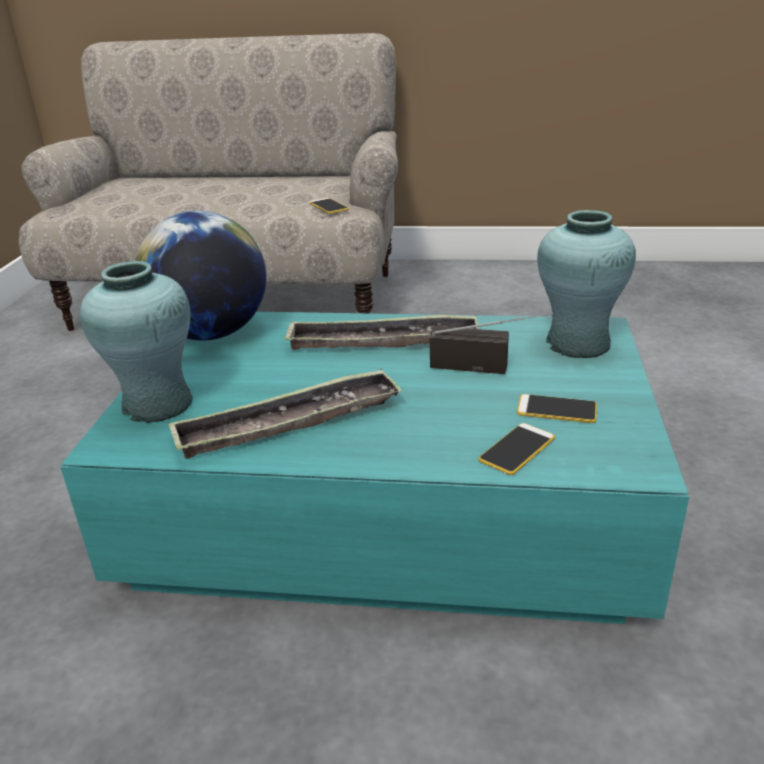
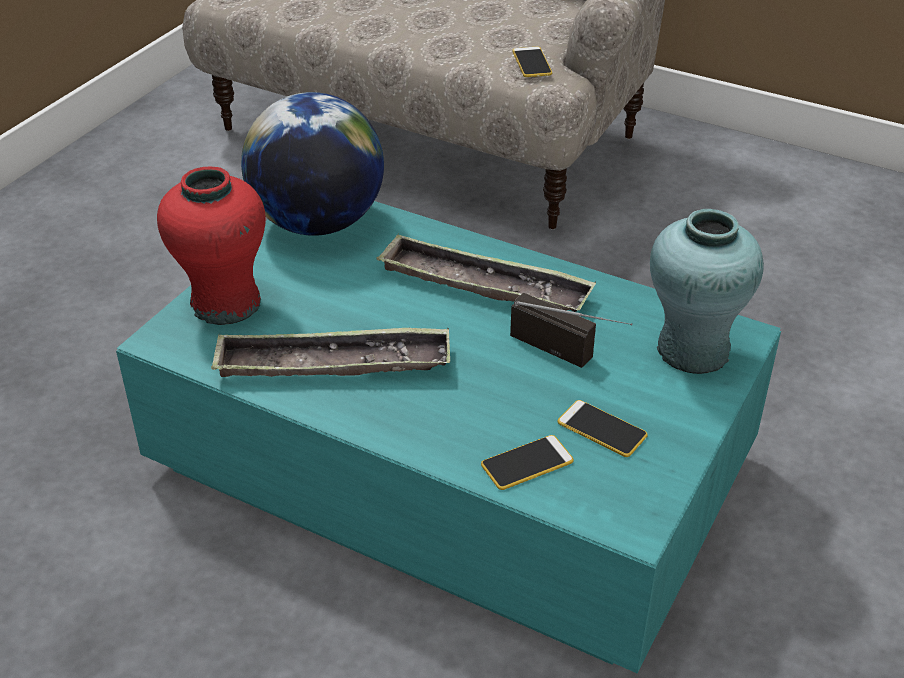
camera: 20 degrees right, 10 degrees up
(158, 404) = (226, 304): turquoise vase -> red vase

